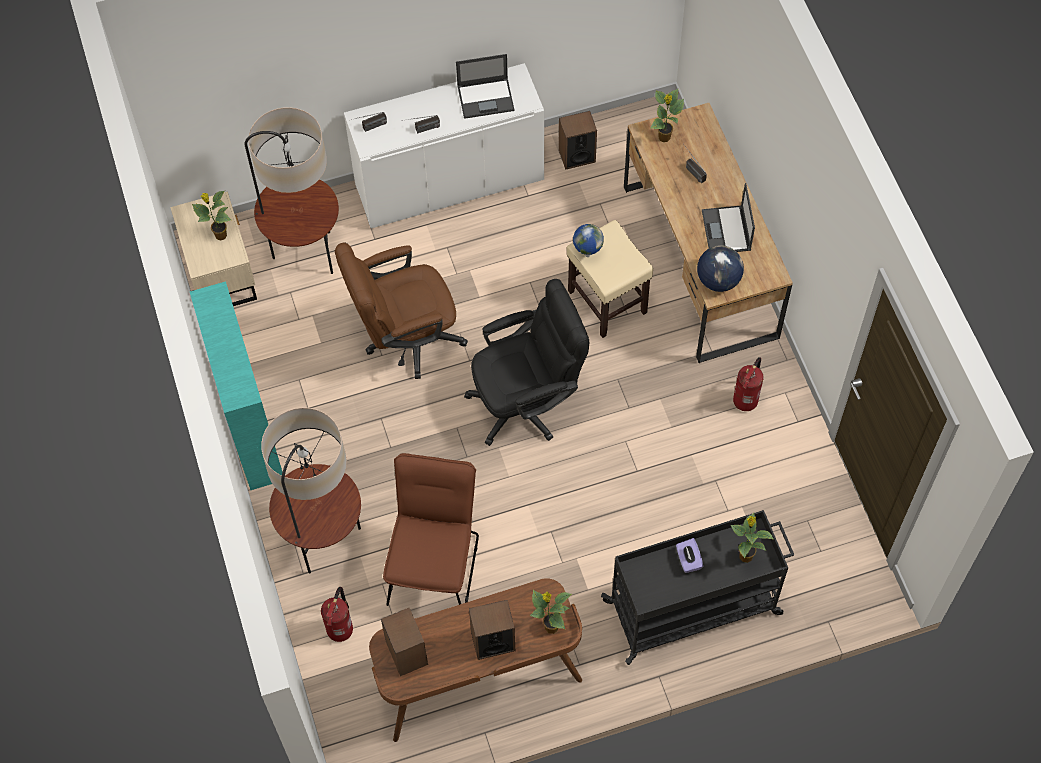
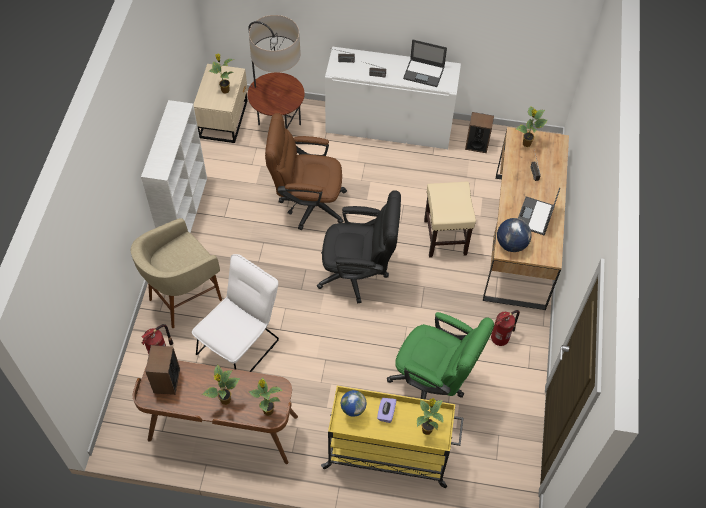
camera: 25 degrees right, 5 degrees down
(250, 426) = (184, 211): turquoise bookcase -> white bookcase
(324, 542) = (184, 298): floor lamp -> beige stool
(435, 563) = (241, 343): brown chair -> white chair
(493, 641) = (225, 400): speaker -> potted plant
(587, 254) = (437, 194): globe -> globe (352, 413)
(694, 607) = (389, 453): black cart -> yellow cart
(697, 494) = (434, 382): none -> green office chair

